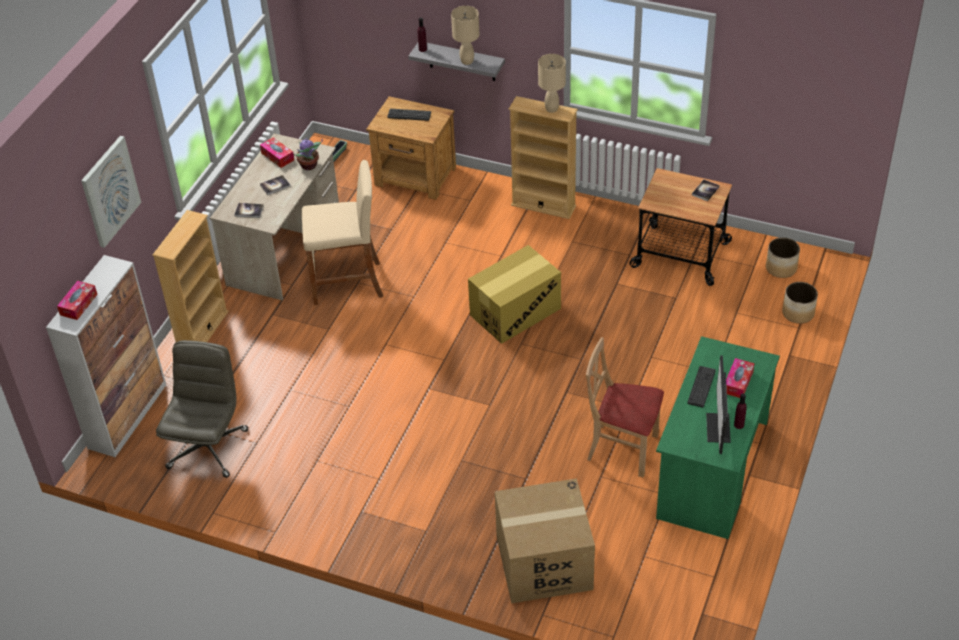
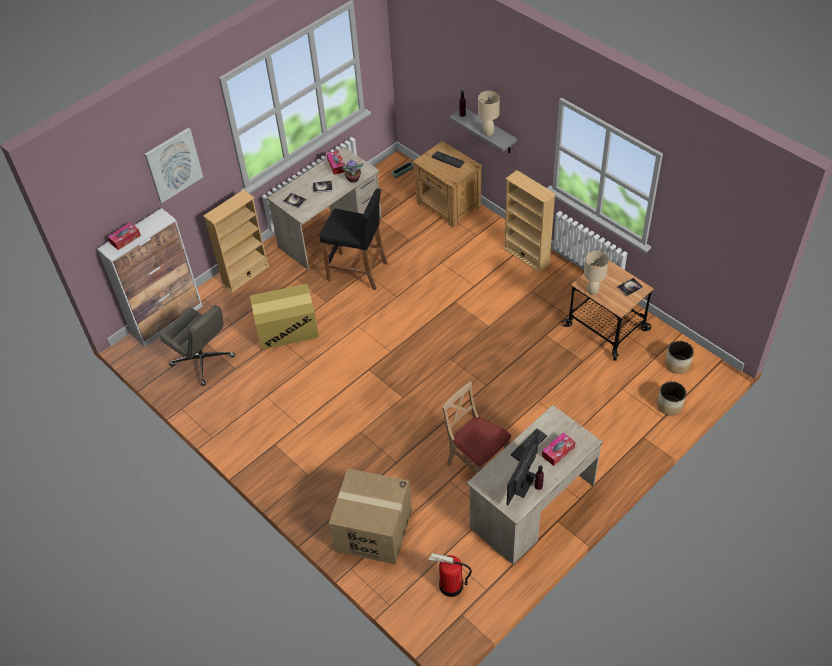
camera: 25 degrees right, 5 degrees up
(208, 448) = (203, 361): grey office chair -> grey office chair turned 90 degrees clockwise
(347, 283) = (358, 271): beige stool -> black stool
(515, 311) = (460, 332): cardboard box -> cardboard box (287, 329)
(551, 109) = (536, 188): beige table lamp -> beige table lamp (592, 291)
(671, 588) = (451, 586): none -> fire extinguisher
(712, 470) = (532, 506): green desk -> beige desk

